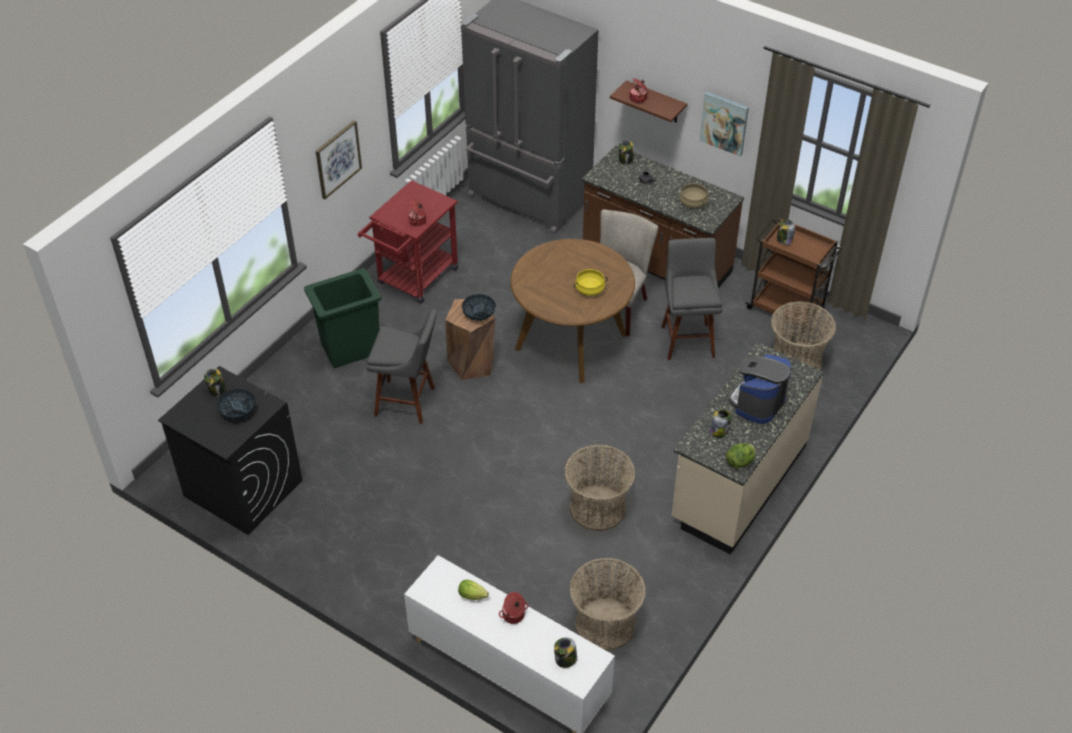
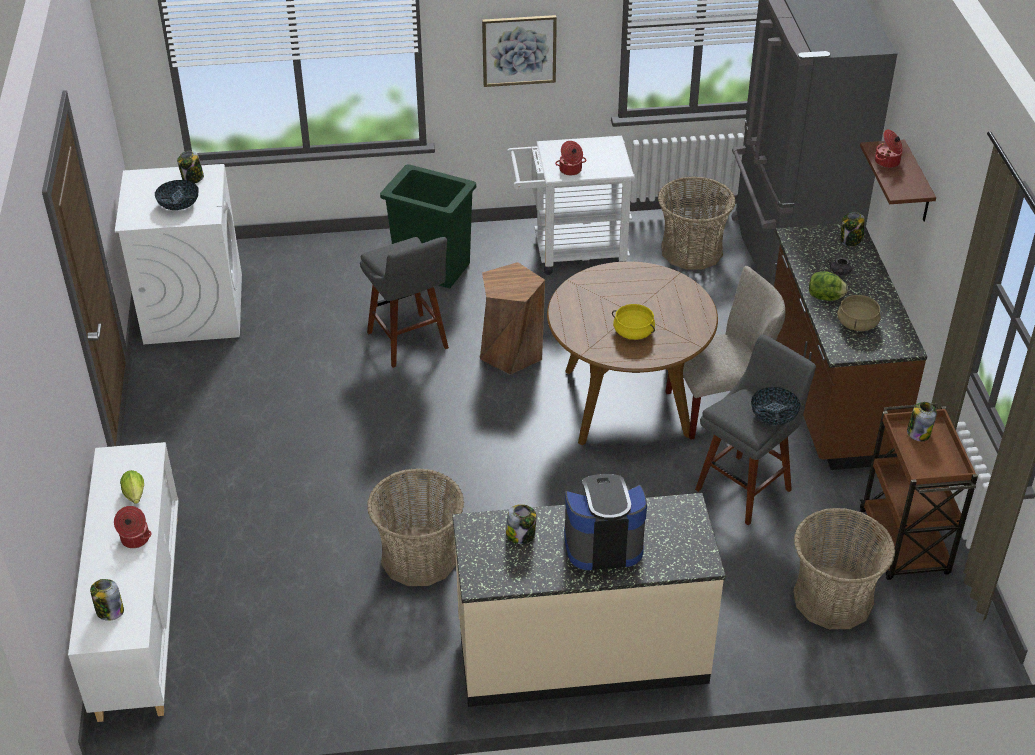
camera: 50 degrees right, 5 degrees down
(242, 488) = (193, 308): black washing machine -> white washing machine
(413, 280) = (570, 252): red cart -> white cart
(479, 314) = (517, 288): bowl -> bowl (773, 416)
(605, 624) = (267, 655): basket -> basket (691, 250)
(724, 123) = (955, 242): picture -> none
(740, 462) = (492, 579): lettuce -> lettuce (825, 298)

